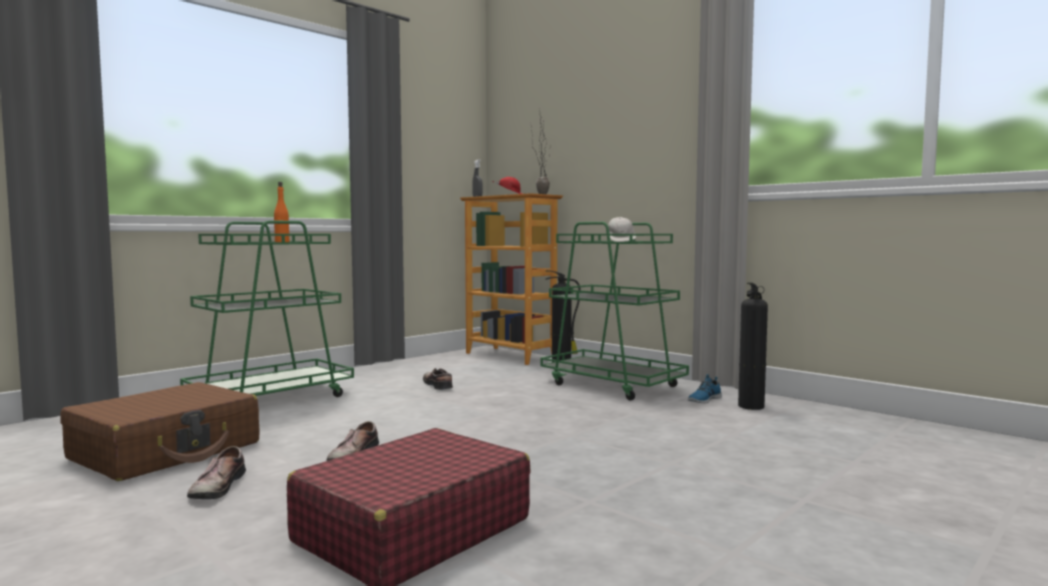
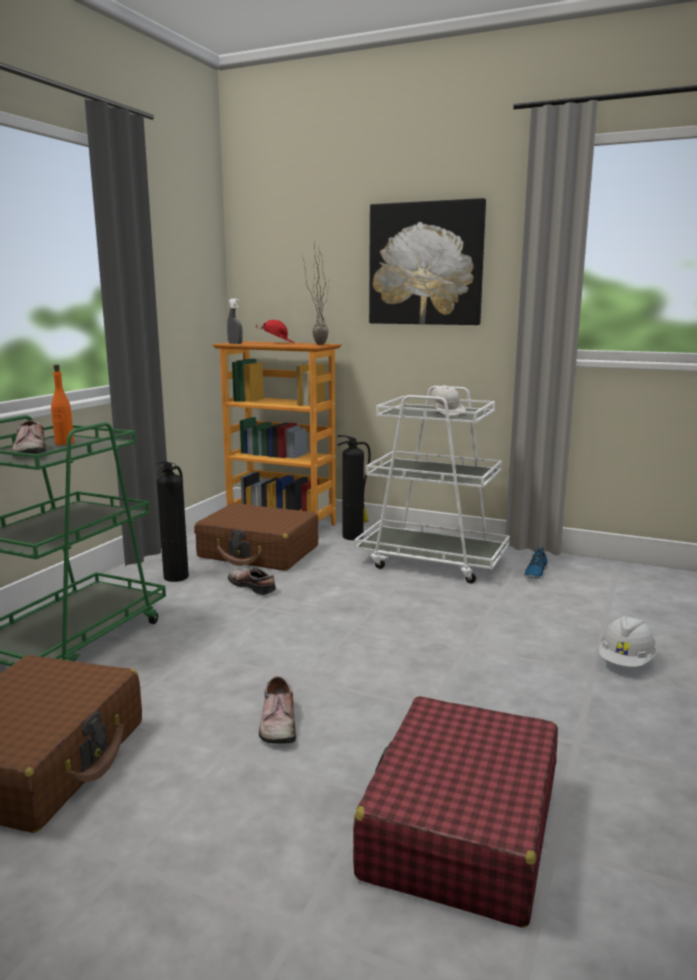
camera: 20 degrees left, 10 degrees up
(216, 487) = (173, 812): shoe -> shoe (29, 451)
(470, 368) = (259, 552): none -> brown suitcase
(612, 385) = (432, 561): green cart -> white cart
(628, 120) = (426, 264): none -> picture
(715, 461) = (626, 662): none -> white hard hat
(751, 406) = (583, 576): fire extinguisher -> fire extinguisher (177, 576)

